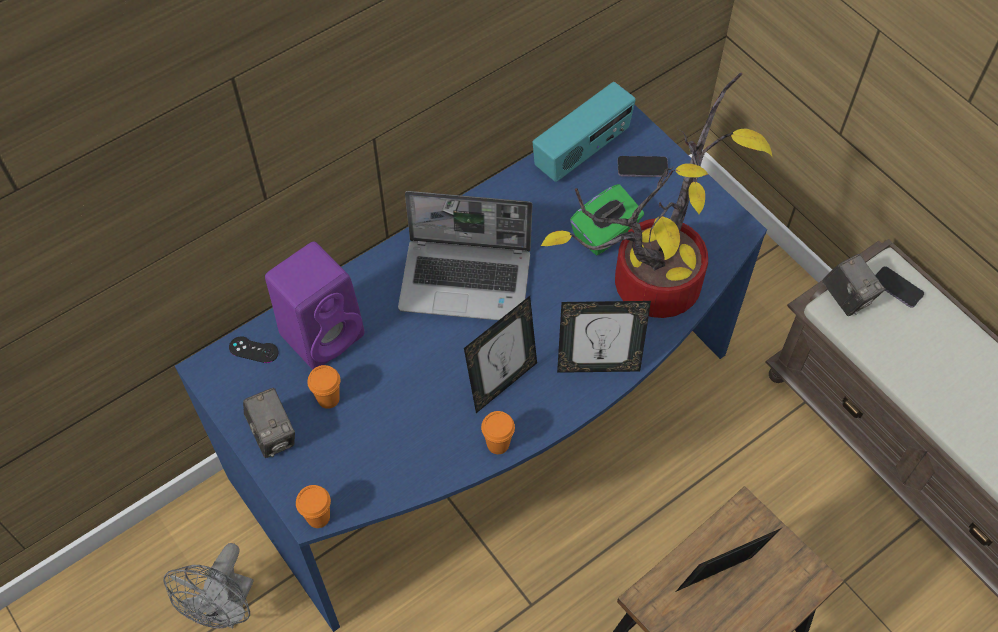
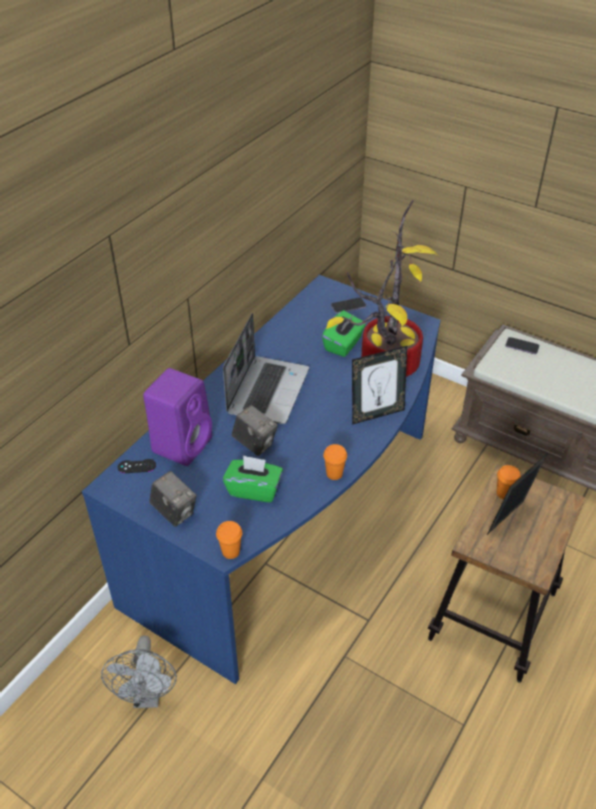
camera: 20 degrees left, 15 degrees down
(328, 398) = (204, 480): orange cup -> orange cup (504, 493)
(385, 434) = (254, 489): none -> green tissue box
(467, 280) = (267, 390): laptop -> laptop turned 60 degrees counterclockwise
(502, 383) = (319, 439): picture frame -> none
(582, 152) = (306, 307): radio -> none
(847, 298) = (496, 359): camera -> camera (255, 443)

